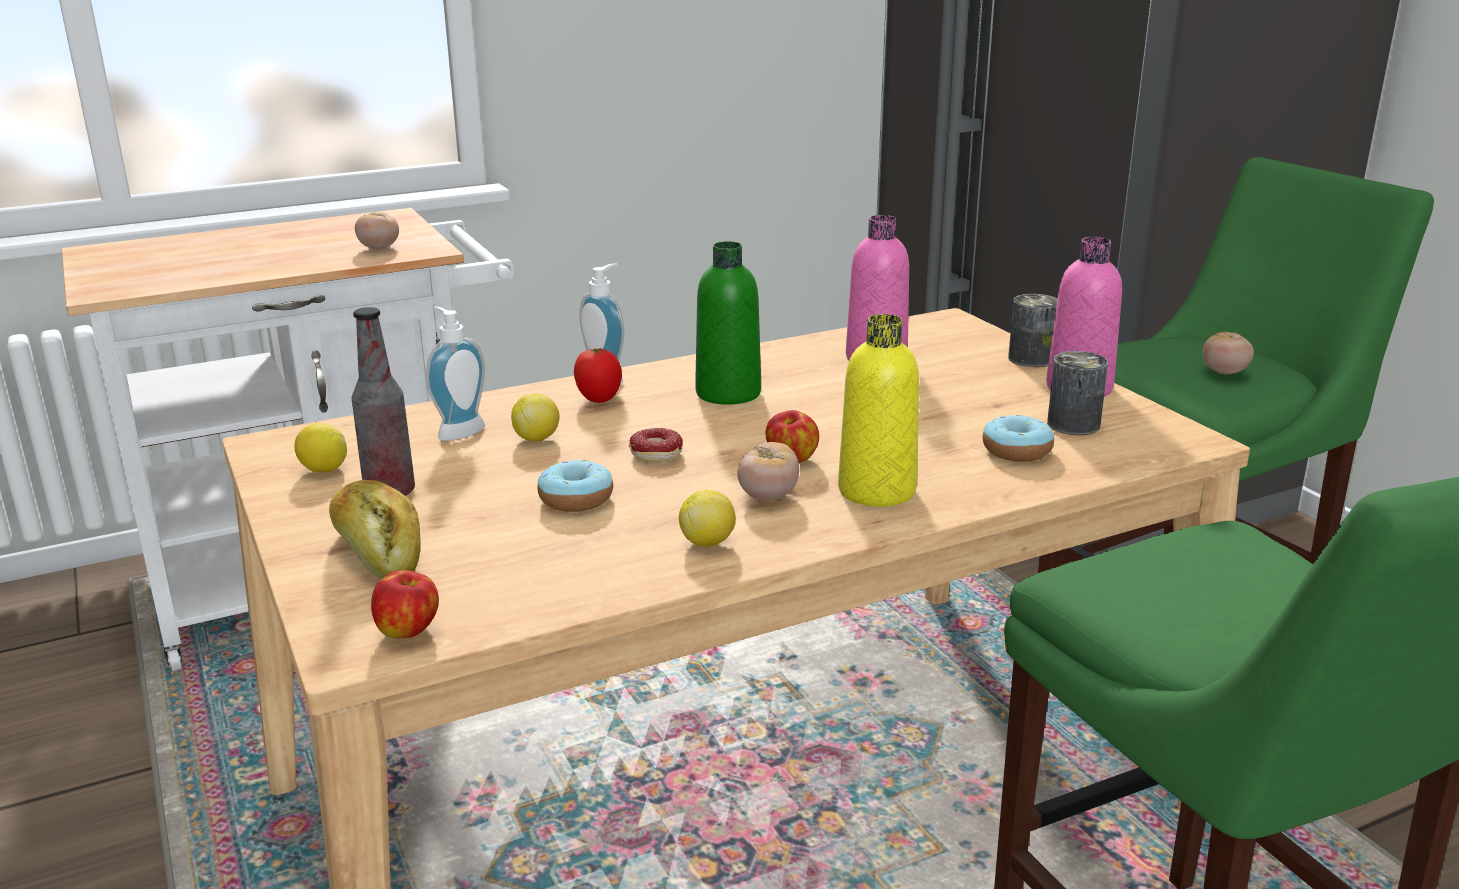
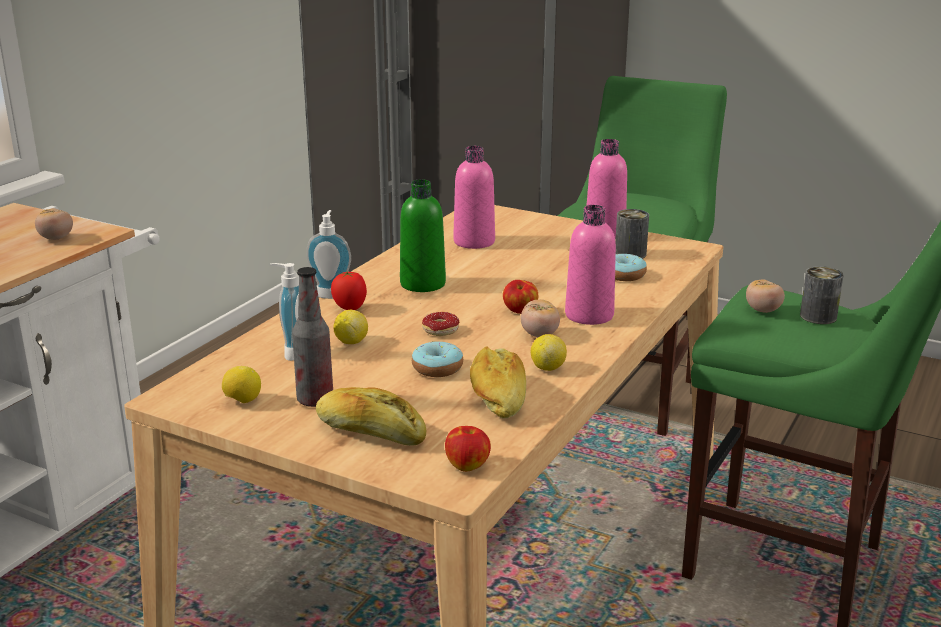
camera: 35 degrees left, 0 degrees up
(583, 558) = (496, 397): none -> bread
(876, 490) = (589, 315): yellow bottle -> pink bottle
(1031, 359) = (557, 222): can -> can (818, 316)
(1224, 372) = (651, 208): tomato -> tomato (763, 310)

